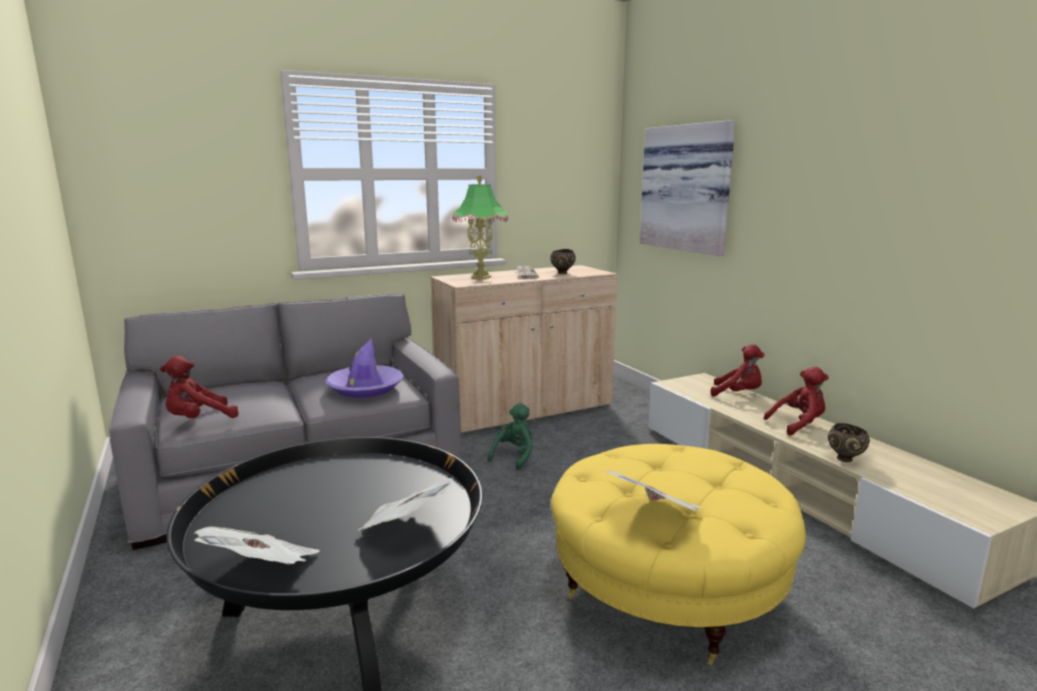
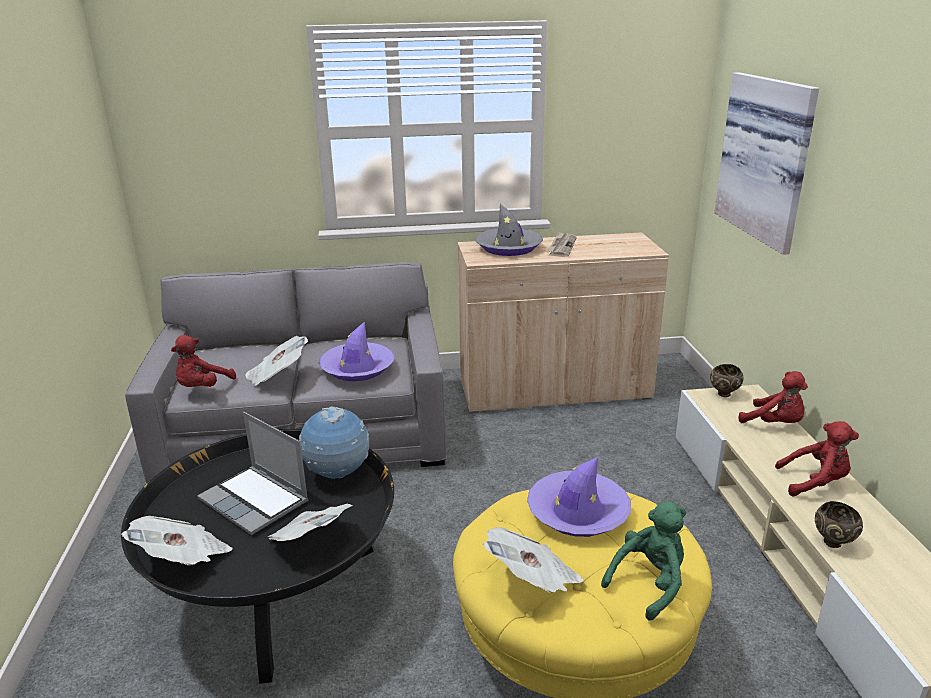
camera: 20 degrees right, 10 degrees up
(199, 420) = (202, 388): red plush toy -> red plush toy turned 45 degrees counterclockwise
(281, 401) = (277, 375): none -> newspaper
(319, 506) = (256, 501): none -> laptop
(396, 471) = (337, 475): none -> globe
(481, 277) = (509, 248): table lamp -> grey hat
(514, 457) = (510, 450): green plush toy -> green plush toy (649, 583)
(562, 273) = (604, 249): brown bowl -> brown bowl (724, 395)
(652, 461) = (578, 512): none -> purple hat

